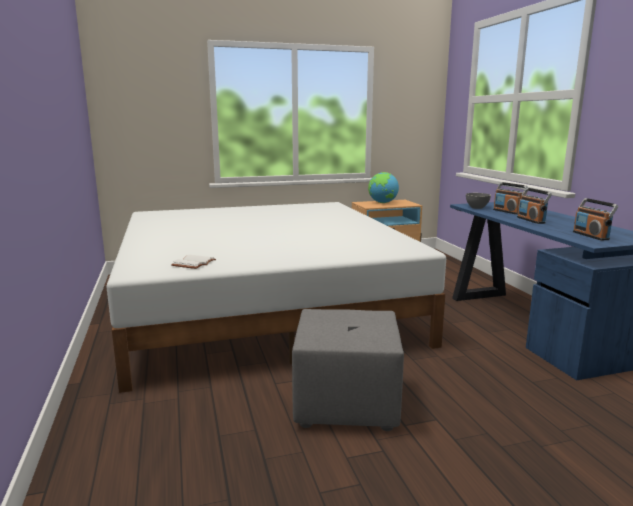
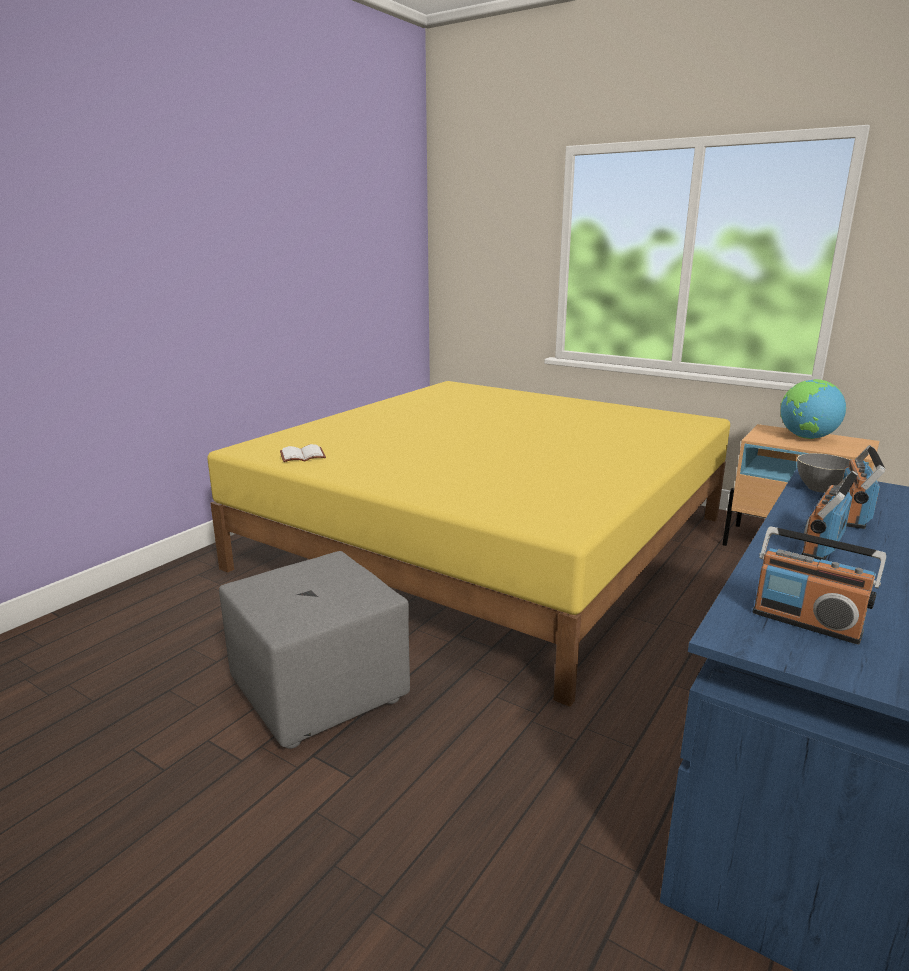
camera: 50 degrees right, 5 degrees up
(263, 306) = (488, 542): white bed -> yellow bed
(591, 236) = (806, 622): radio -> radio turned 90 degrees counterclockwise

